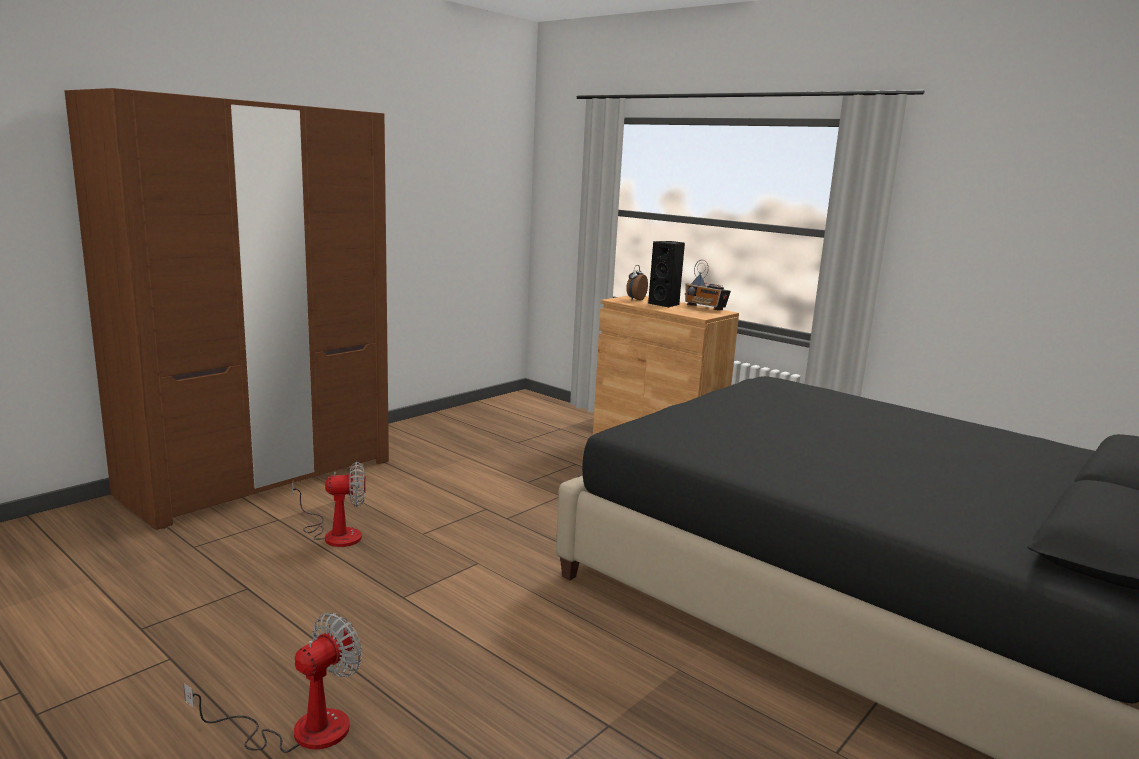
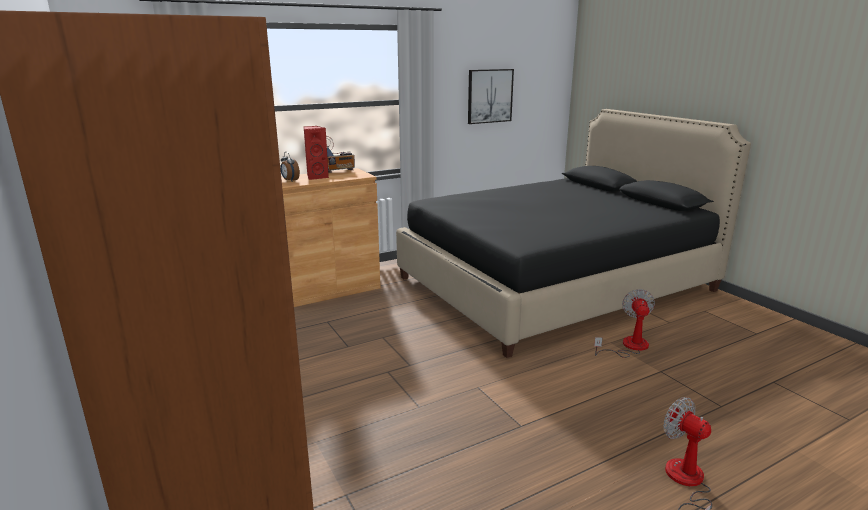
camera: 70 degrees left, 5 degrees up
(335, 534) = (397, 456): fan -> fan (628, 346)
(665, 304) = (316, 177): black speaker -> red speaker
(1032, 252) = (489, 96): none -> picture

